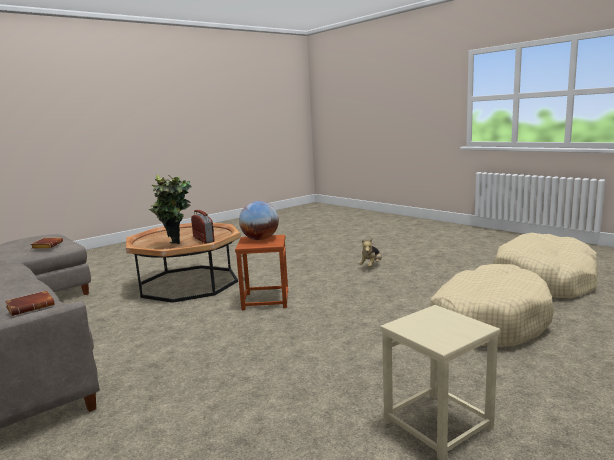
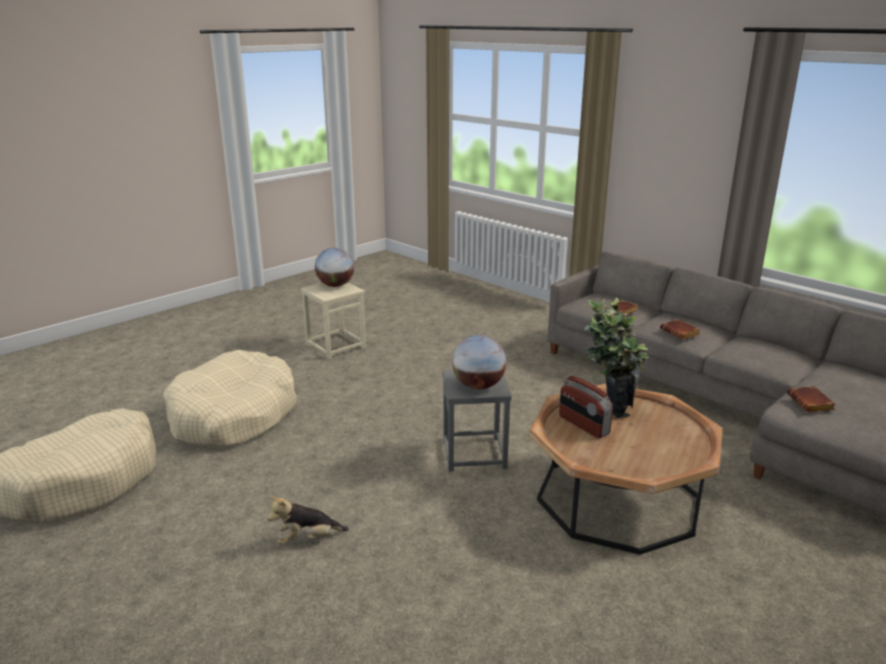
camera: 175 degrees right, 10 degrees up
(20, 284) = (681, 332): none -> brown book
(265, 300) = (475, 454): brown stool -> grey stool
(371, 266) = (308, 539): plush toy -> plush toy turned 135 degrees counterclockwise
(438, 334) = (335, 285): none -> globe

